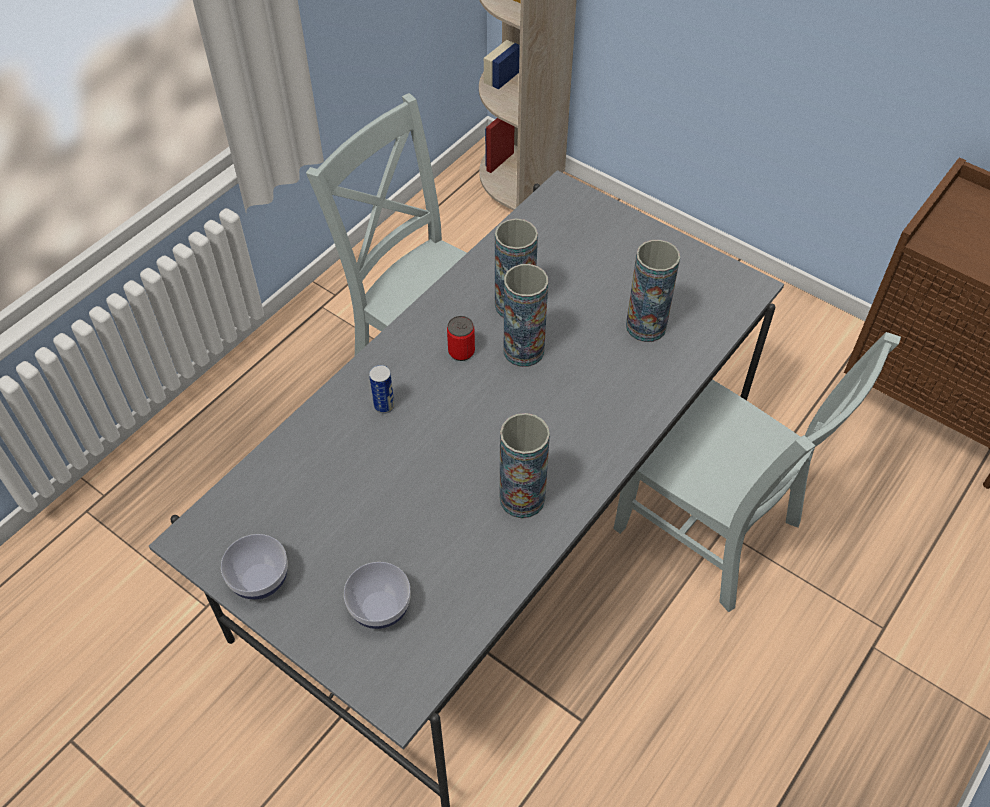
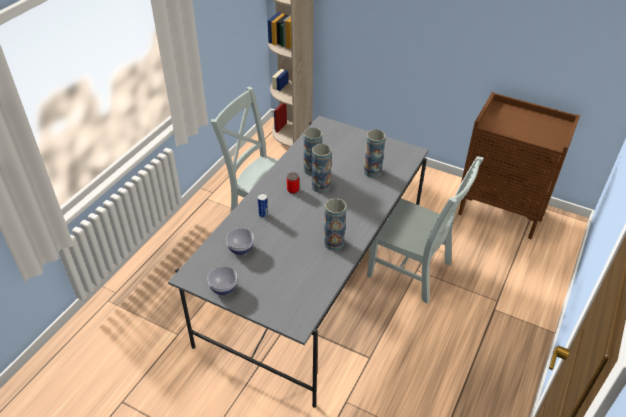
camera: 10 degrees left, 10 degrees down
(380, 608) = (281, 292): bowl -> bowl (240, 249)

